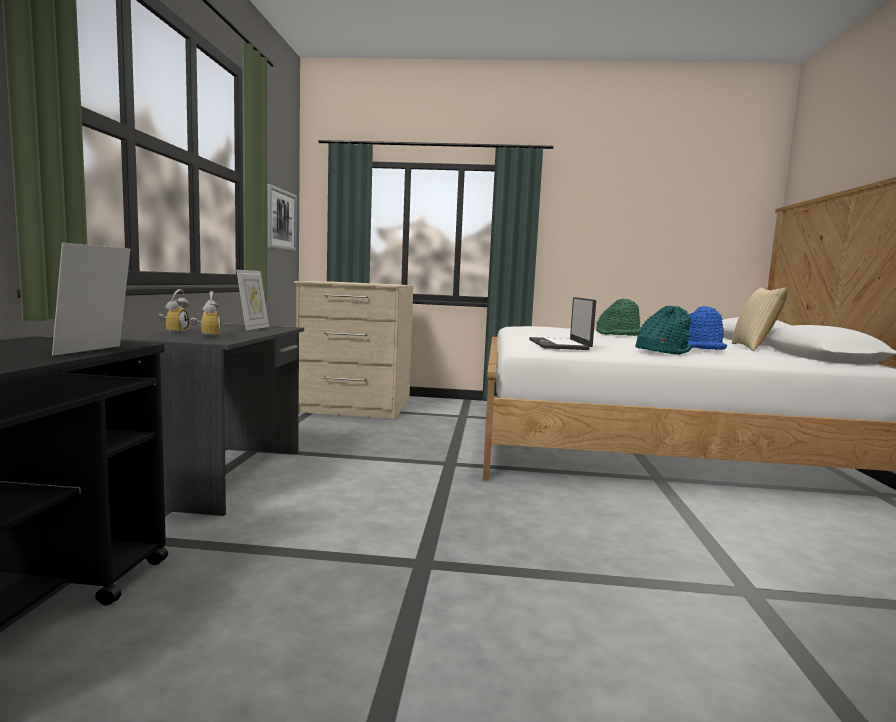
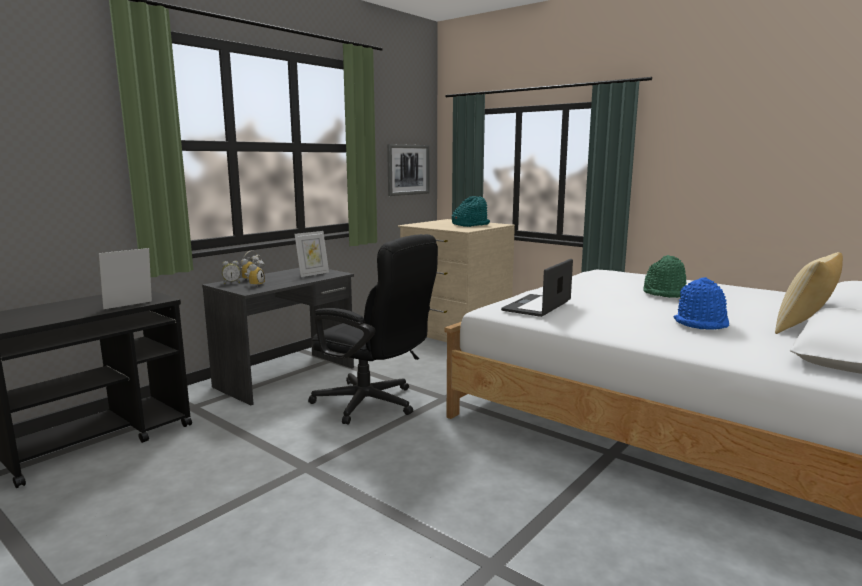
camera: 35 degrees right, 5 degrees up
(160, 336) = (231, 283): none -> alarm clock
(387, 483) = (374, 404): none -> black office chair
(662, 351) = (622, 325): turquoise hat -> turquoise hat (470, 225)

